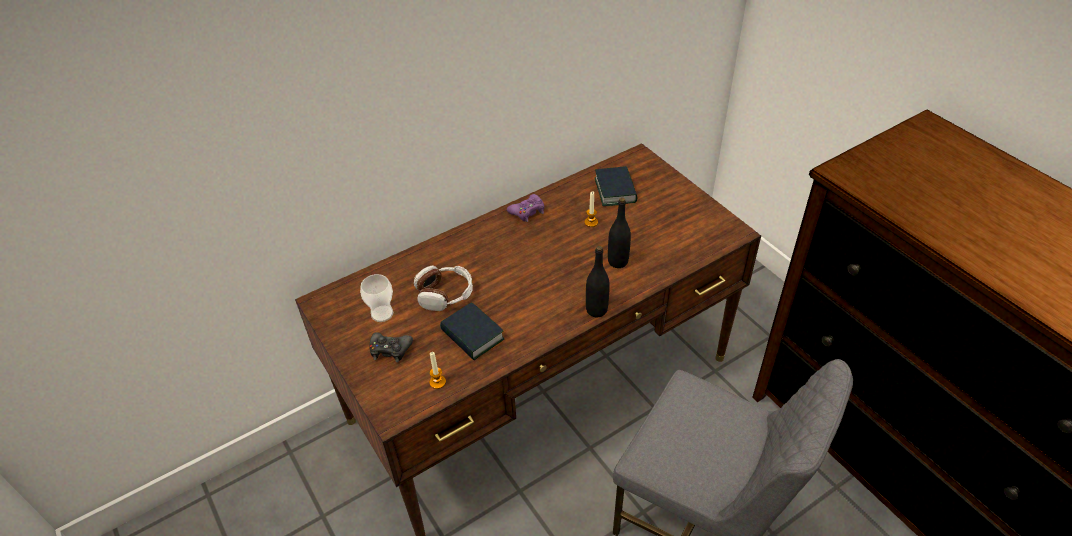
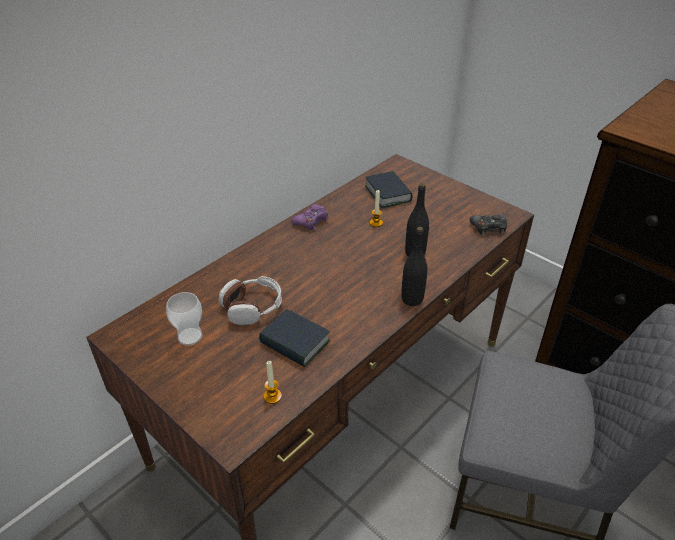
camera: 15 degrees left, 5 degrees down
(390, 350) = (209, 372): black game controller -> black game controller (489, 228)

